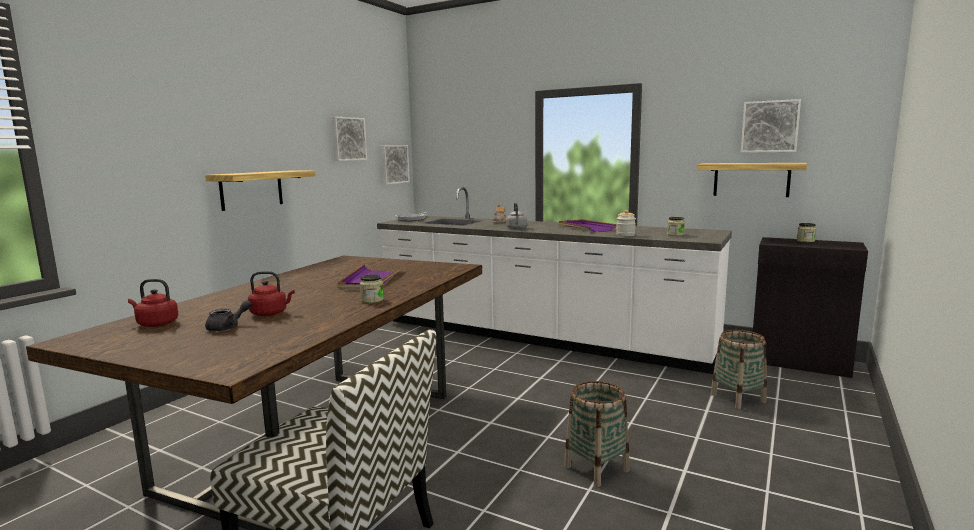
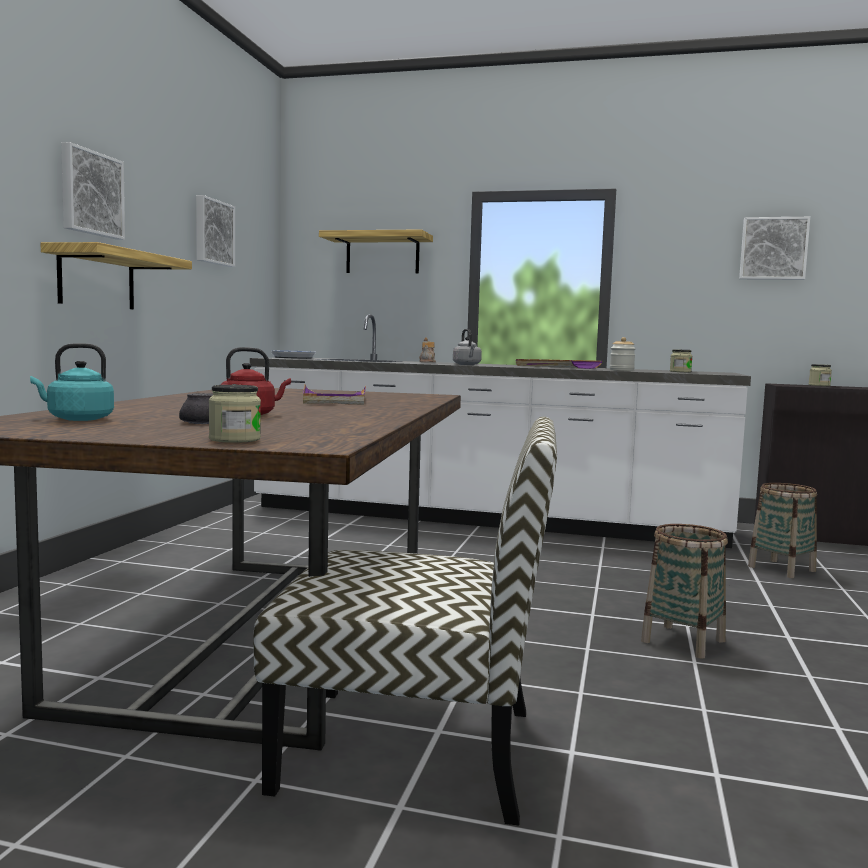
camera: 15 degrees left, 5 degrees down
(156, 324) = (77, 419): red kettle -> turquoise kettle
(372, 300) = (378, 410): jar -> jar (235, 439)
(393, 164) = (261, 281): picture -> picture (90, 193)
(751, 179) = (751, 312): shelf -> shelf (382, 254)

